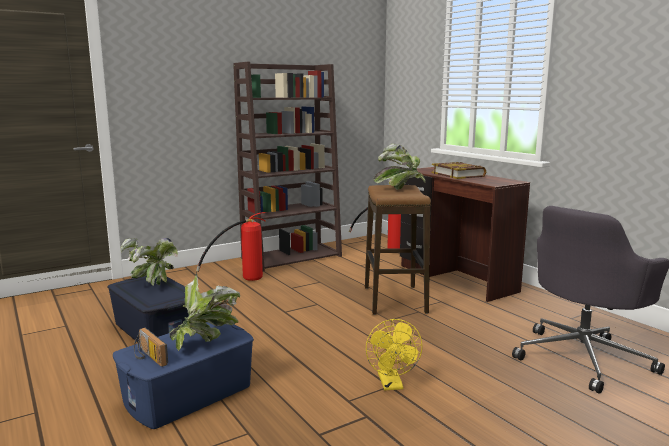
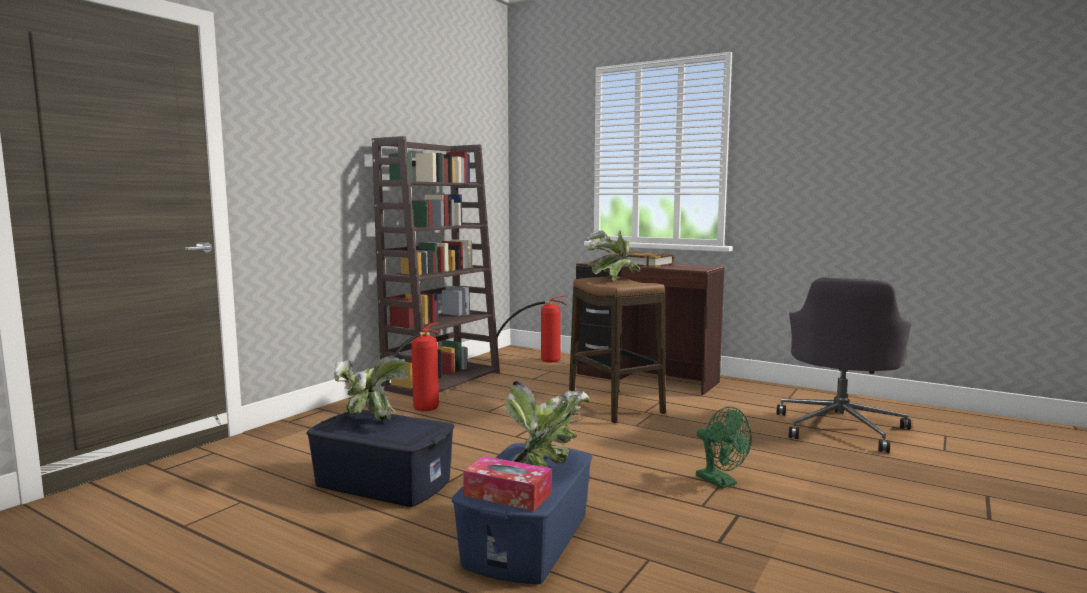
camera: 25 degrees left, 5 degrees down
(148, 357) = (507, 494): radio -> tissue box
(392, 385) = (721, 482): yellow fan -> green fan

